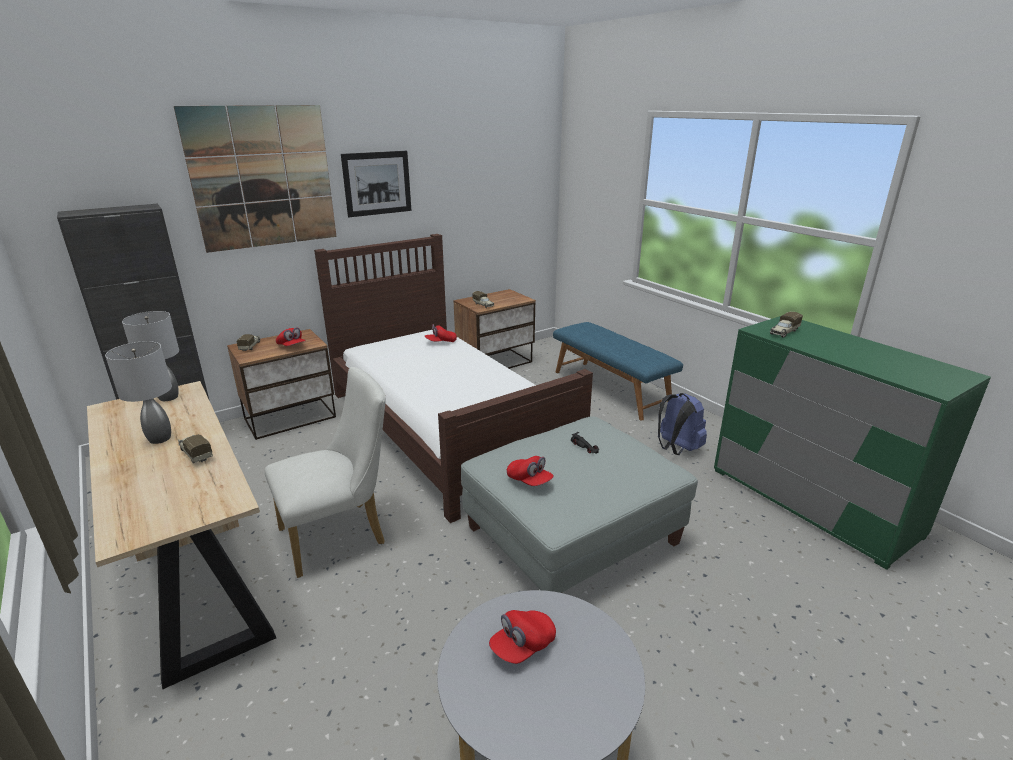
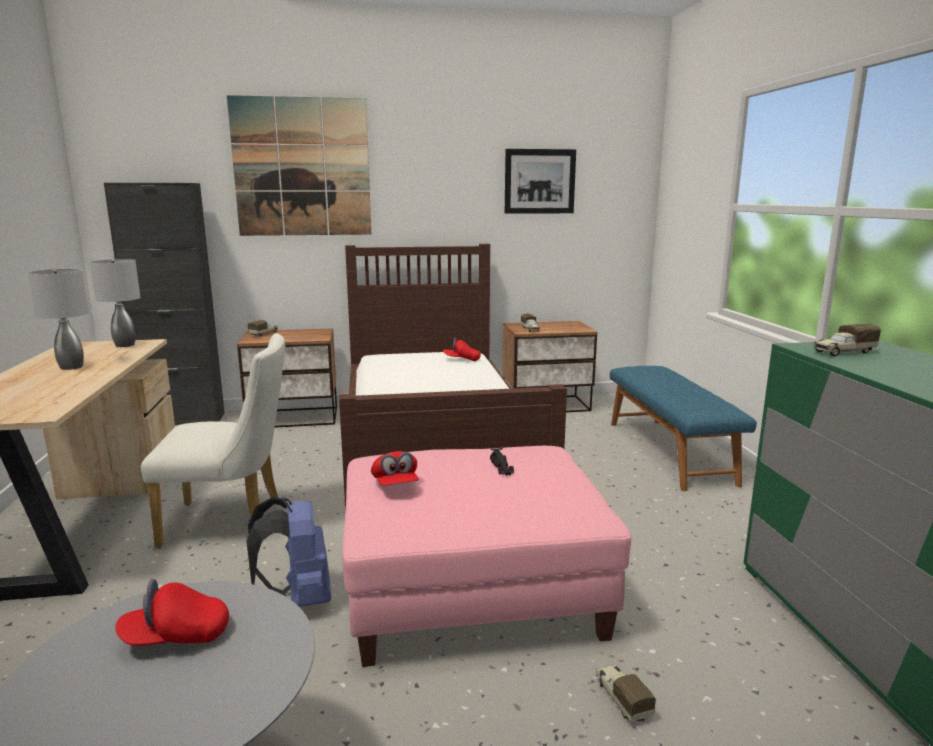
camera: 25 degrees right, 10 degrees down
(196, 454) = (77, 380): toy truck -> toy truck (622, 699)
(291, 346) = (298, 337): red cap -> none
(377, 183) = (422, 182): picture -> picture (539, 181)
(572, 534) = (473, 589): grey ottoman -> pink ottoman
(676, 449) = (707, 531): blue backpack -> blue backpack (299, 599)

